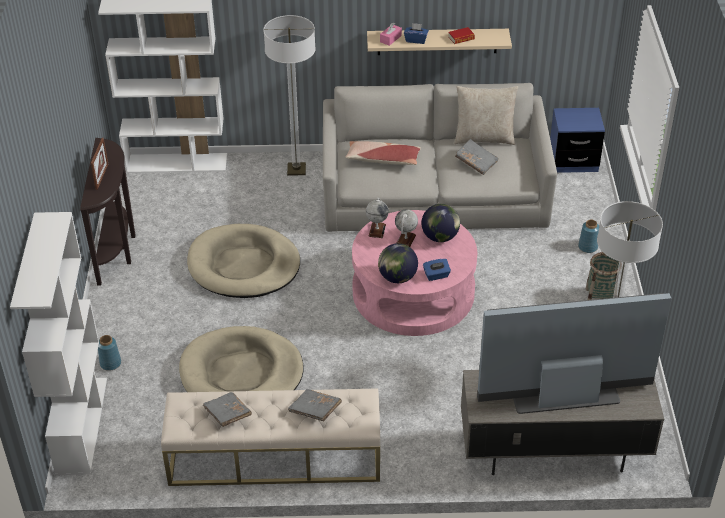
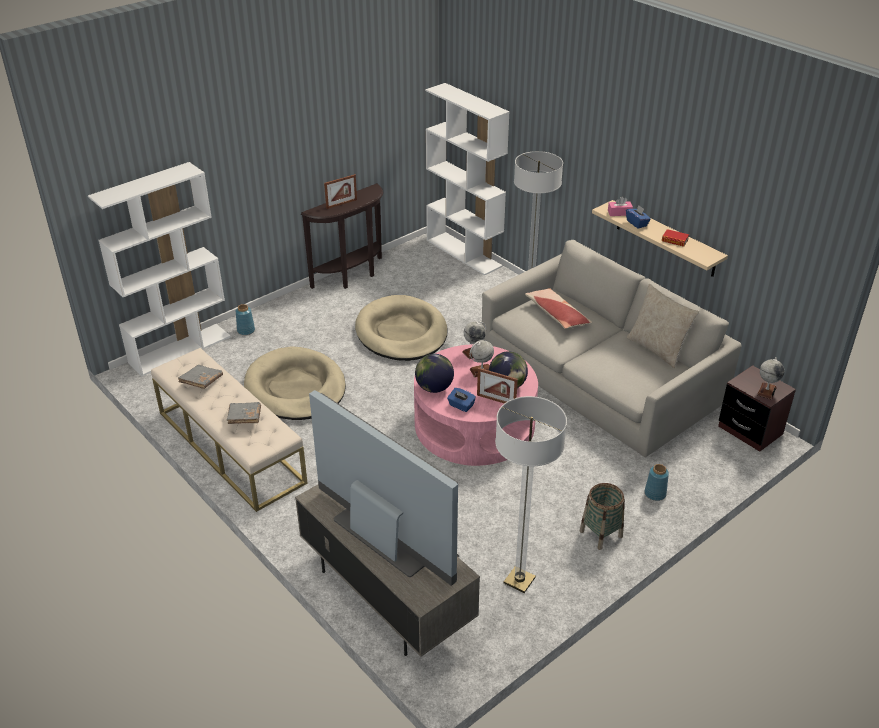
camera: 50 degrees right, 5 degrees down
(451, 253) = (496, 400): none -> picture frame
(476, 162) = (621, 359): grey book -> none
(573, 161) = (750, 430): blue nightstand -> brown nightstand
(587, 121) = (766, 391): none -> globe

